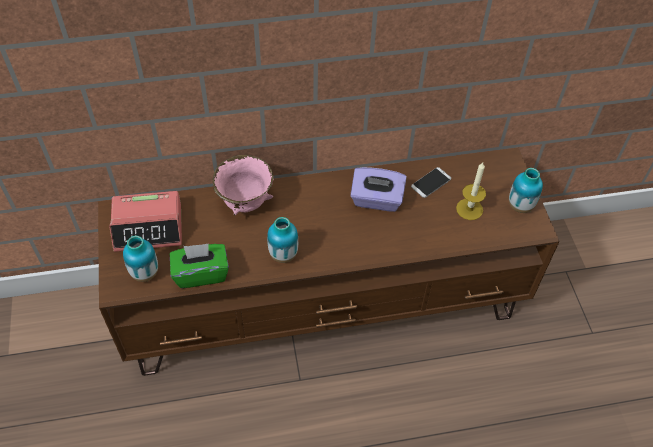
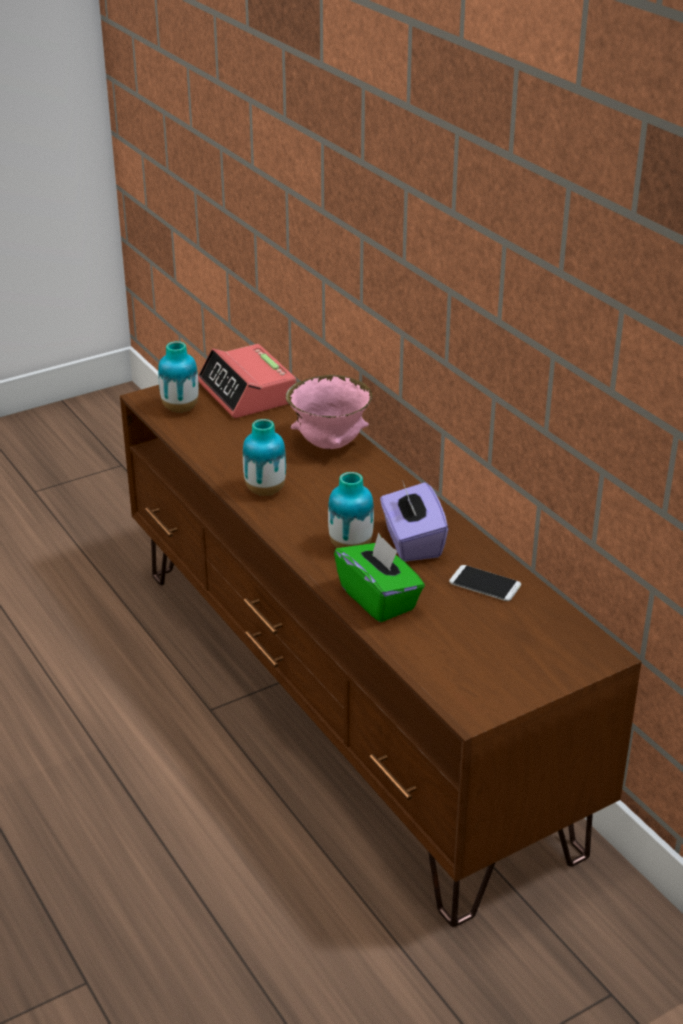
camera: 70 degrees right, 20 degrees down
(201, 273) = (201, 442): green tissue box -> green tissue box (379, 599)
(469, 209) = (460, 631): candle -> none
(520, 206) = (507, 683): vase -> vase (350, 546)

